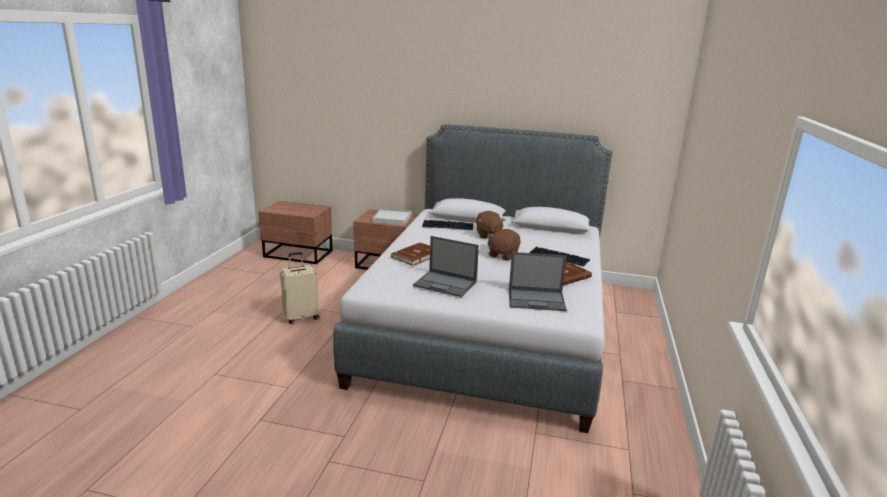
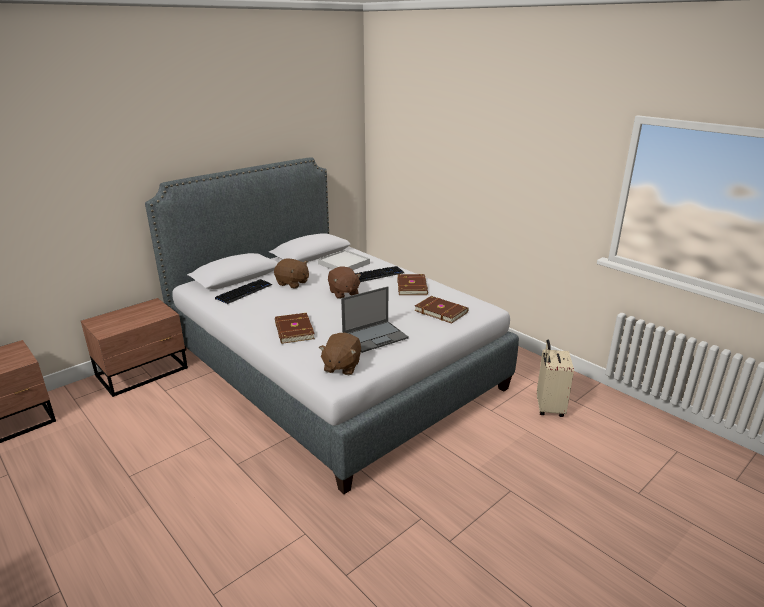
camera: 55 degrees left, 5 degrees up
(301, 317) = (170, 476): beige suitcase -> beige suitcase (548, 408)
(385, 285) = (341, 366): none -> brown plush toy
(392, 219) = (134, 316): white tray -> white tray (344, 264)
(537, 300) = (441, 311): laptop -> brown book

